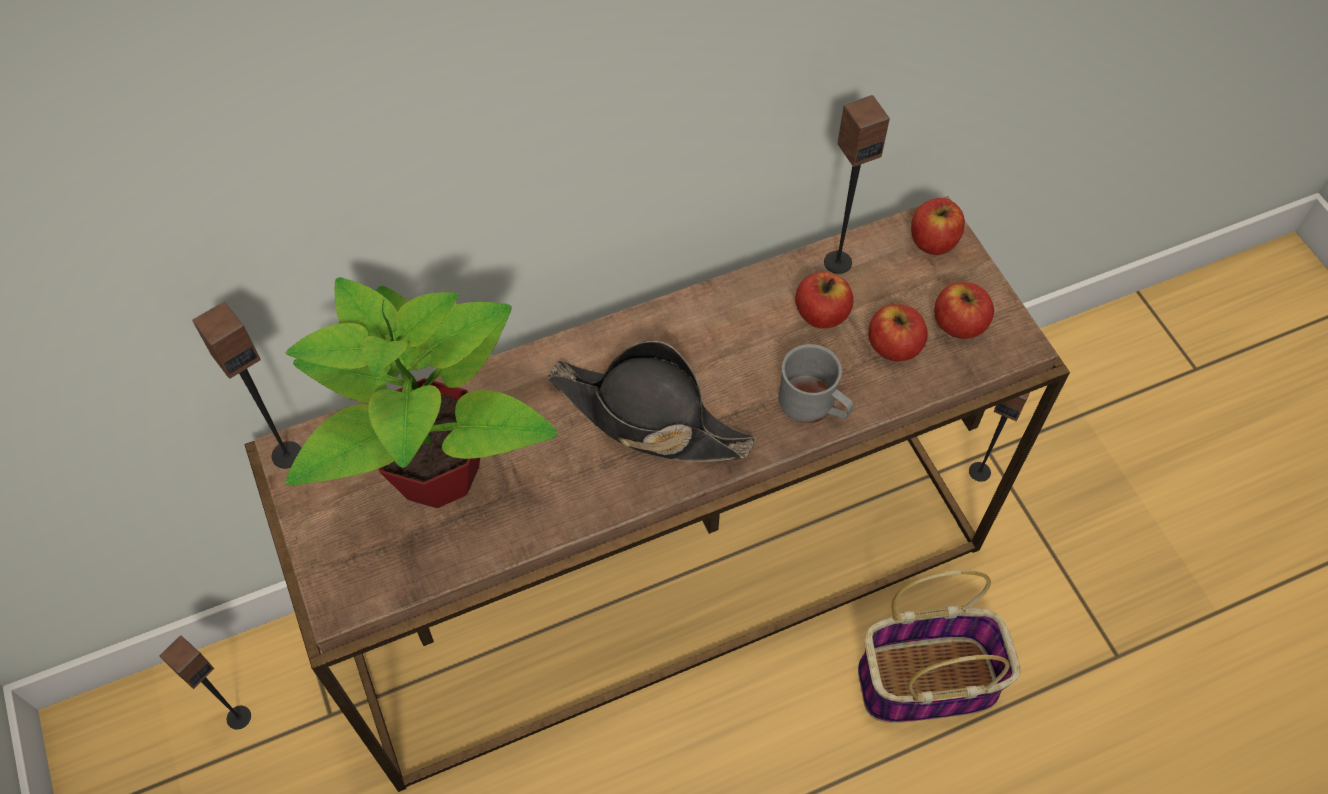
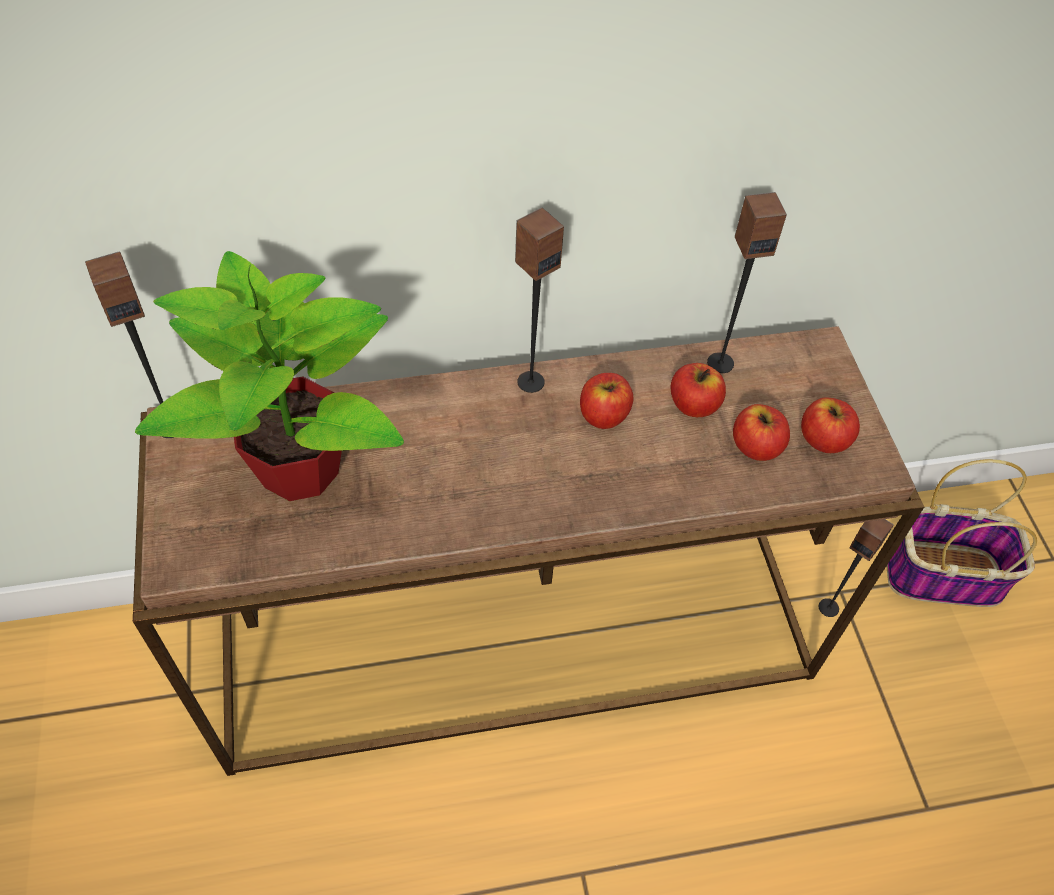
camera: 10 degrees right, 5 degrees down
(238, 717) = (109, 675): speaker -> speaker (530, 381)
(648, 418) = (507, 462): black hat -> none
(814, 405) = (666, 483): grey mug -> none
(928, 680) = (739, 788): basket -> basket (944, 575)
(933, 241) = (815, 362): apple -> apple (603, 415)

